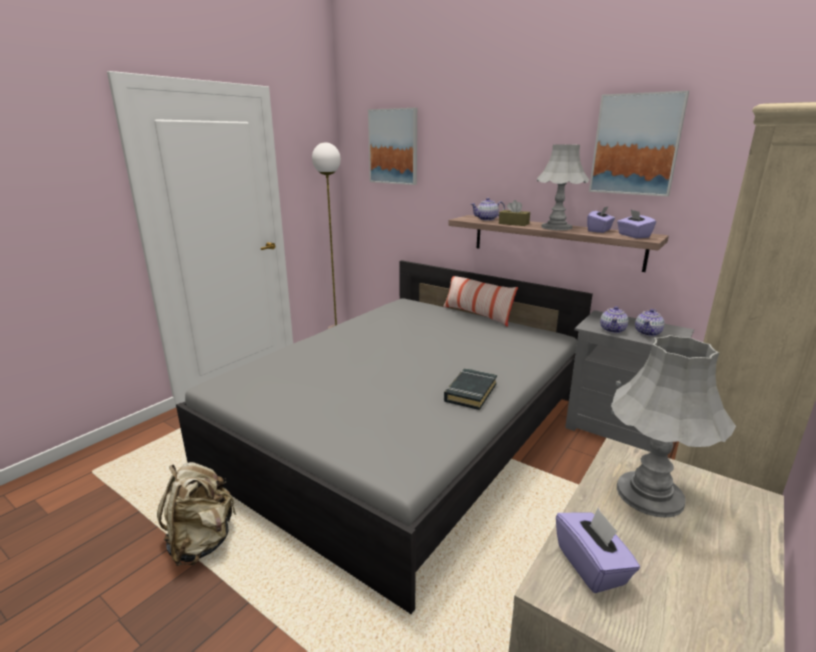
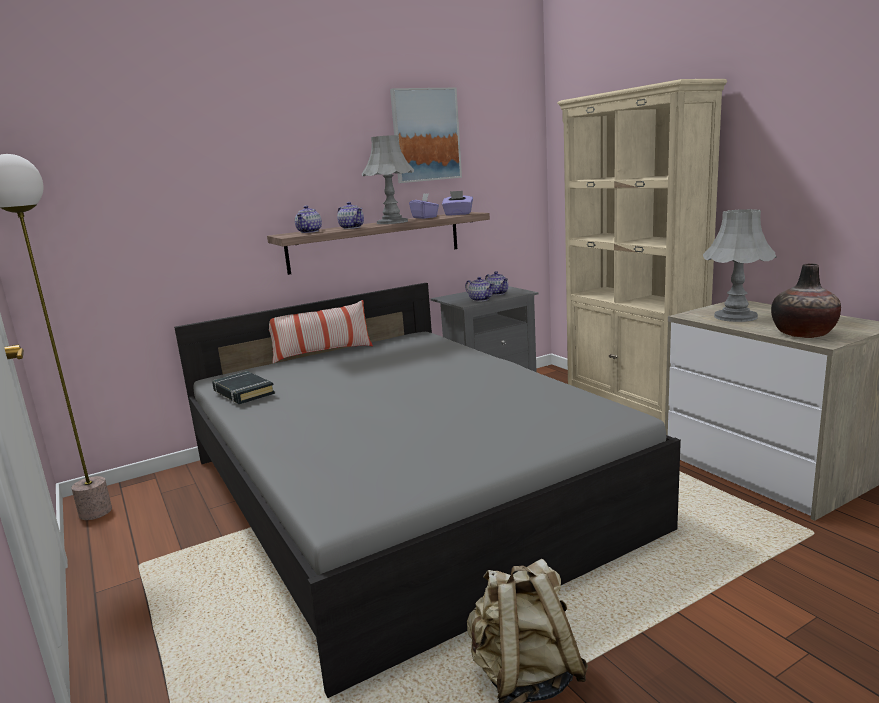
camera: 65 degrees left, 5 degrees down
(393, 146) = (117, 158): picture -> none
(470, 392) = (500, 376): black book -> black book (243, 392)
(513, 224) = (351, 227): brown tissue box -> teapot
(591, 565) = (803, 334): purple tissue box -> vase

